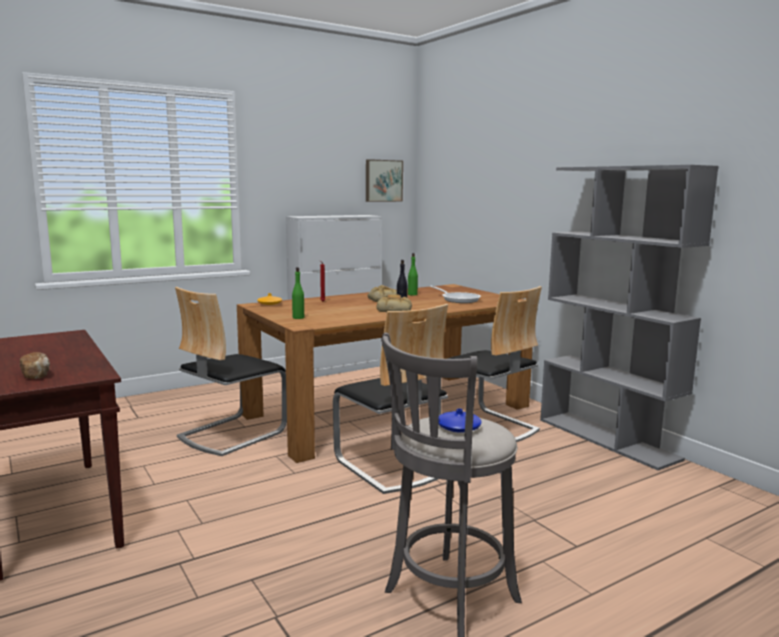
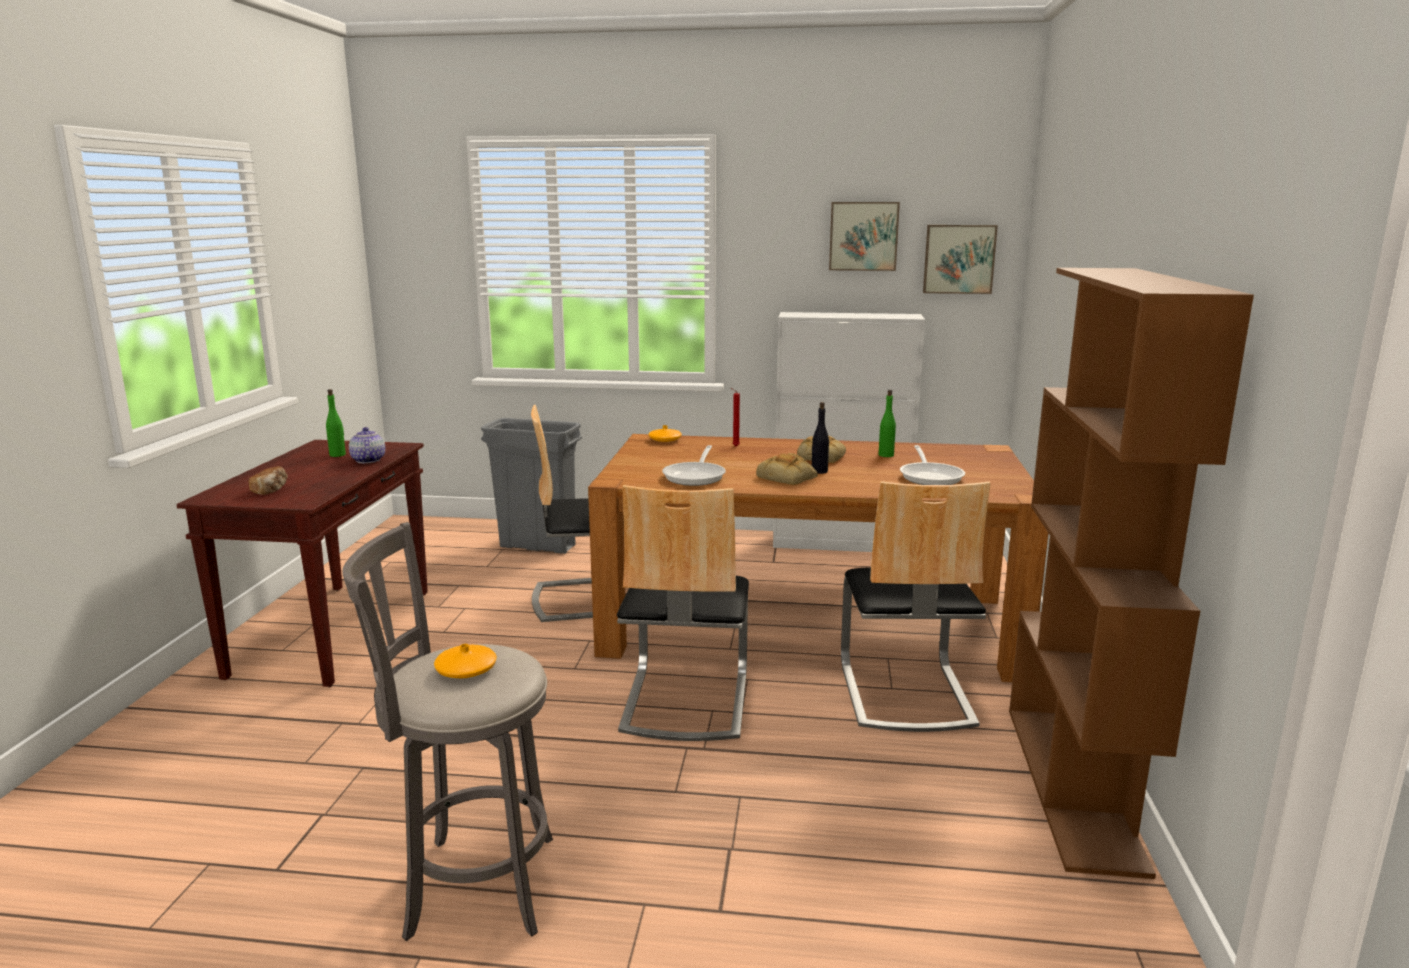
camera: 40 degrees right, 5 degrees up
(69, 345) = (367, 460): none -> teapot
(132, 415) = (538, 546): none -> grey trash can
(298, 317) = (643, 467): green bottle -> green bottle (338, 455)
(331, 165) = (863, 236): none -> picture
(343, 316) = (696, 476): none -> frying pan
(458, 428) = (466, 670): blue vase -> orange vase
(608, 439) = (1074, 784): grey bookcase -> brown bookcase

